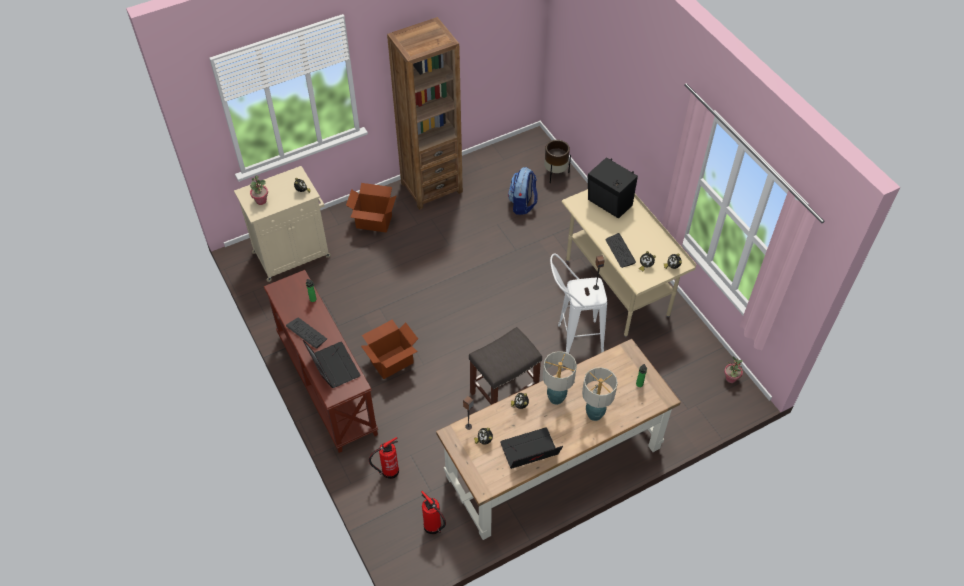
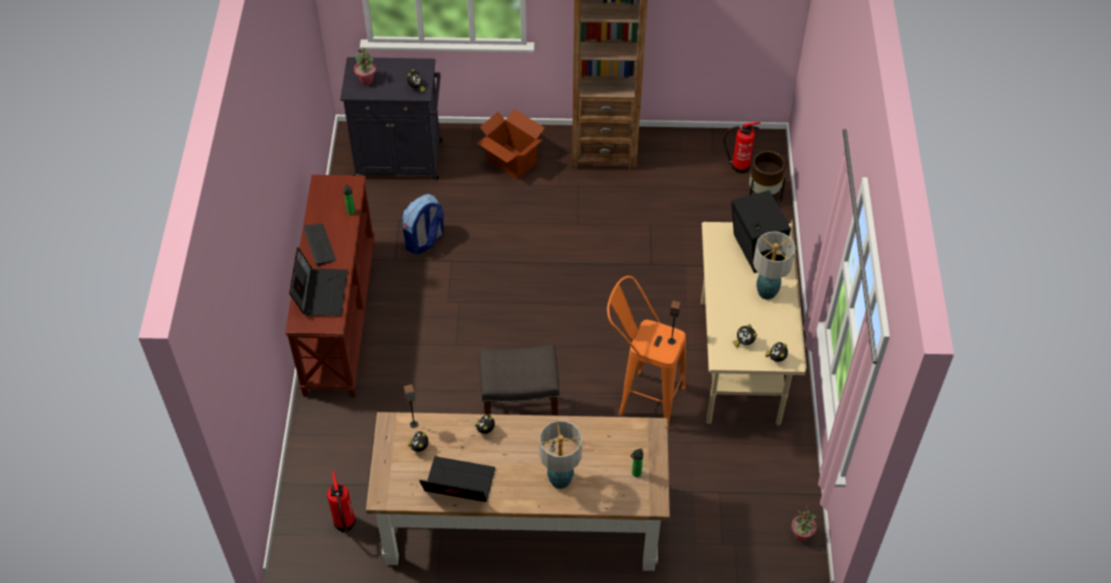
camera: 30 degrees right, 0 degrees up
(293, 254) = (400, 159): beige cabinet -> black cabinet
(388, 471) = (339, 441): fire extinguisher -> fire extinguisher (738, 166)
(391, 362) = (423, 326): cardboard box -> none
(522, 204) = (697, 214): backpack -> backpack (424, 241)
(556, 397) = (530, 441): table lamp -> table lamp (766, 292)
(572, 340) = (641, 398): white stool -> orange stool
(620, 251) = (726, 312): keyboard -> none

